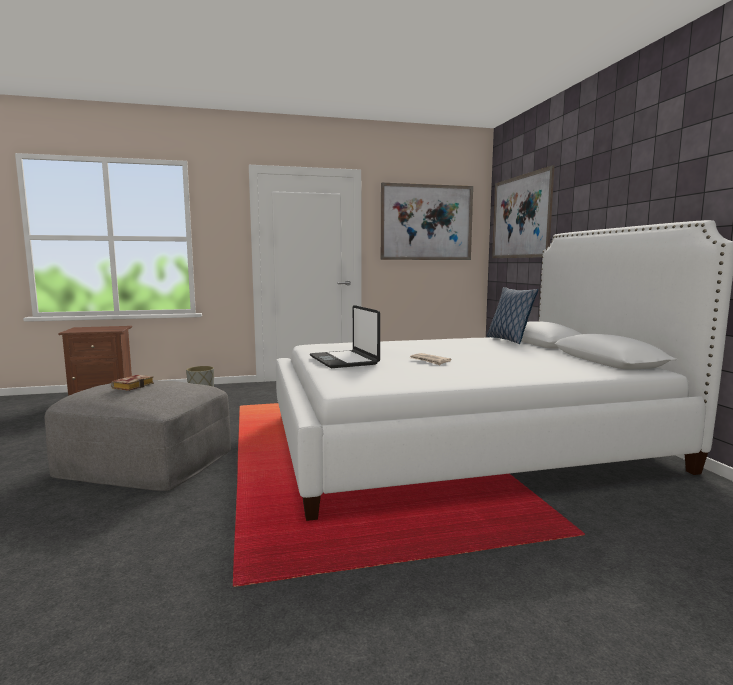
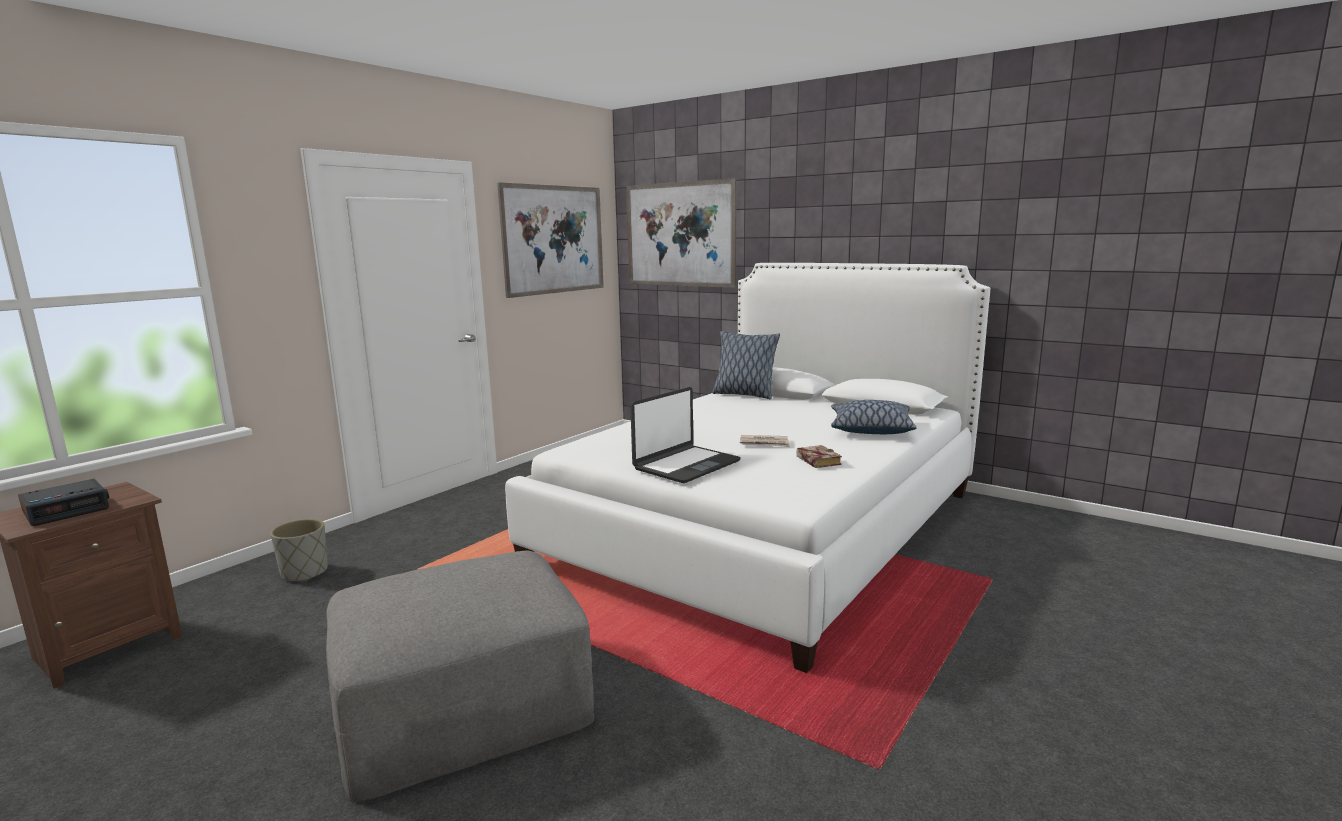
camera: 40 degrees left, 5 degrees up
(93, 329) = (67, 510): none -> alarm clock
(133, 386) = (446, 589): book -> book (816, 461)
(344, 360) = (686, 465): laptop -> laptop turned 75 degrees counterclockwise
(541, 368) = (870, 429): none -> pillow

